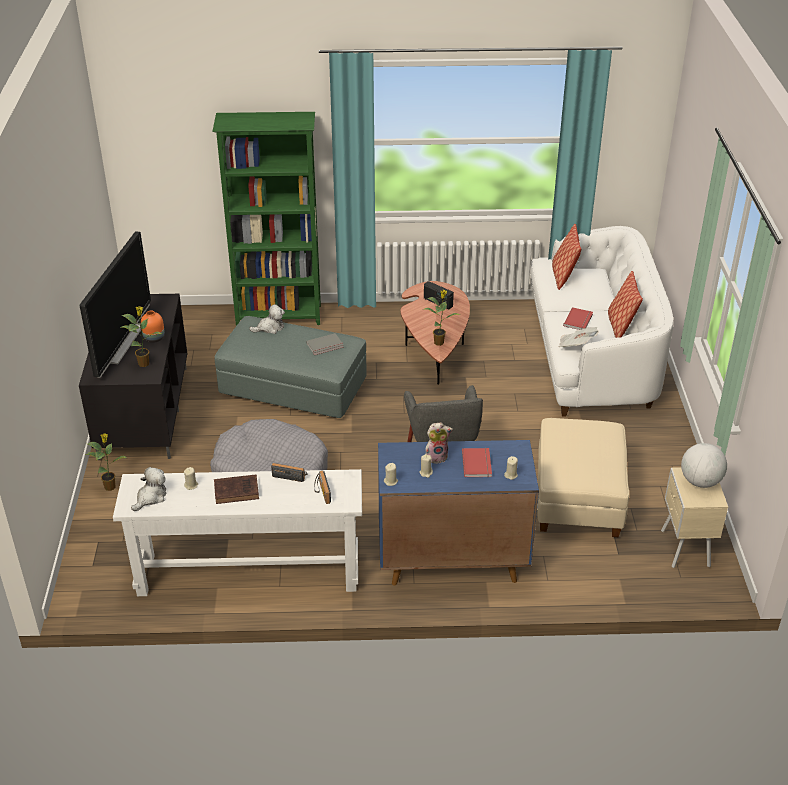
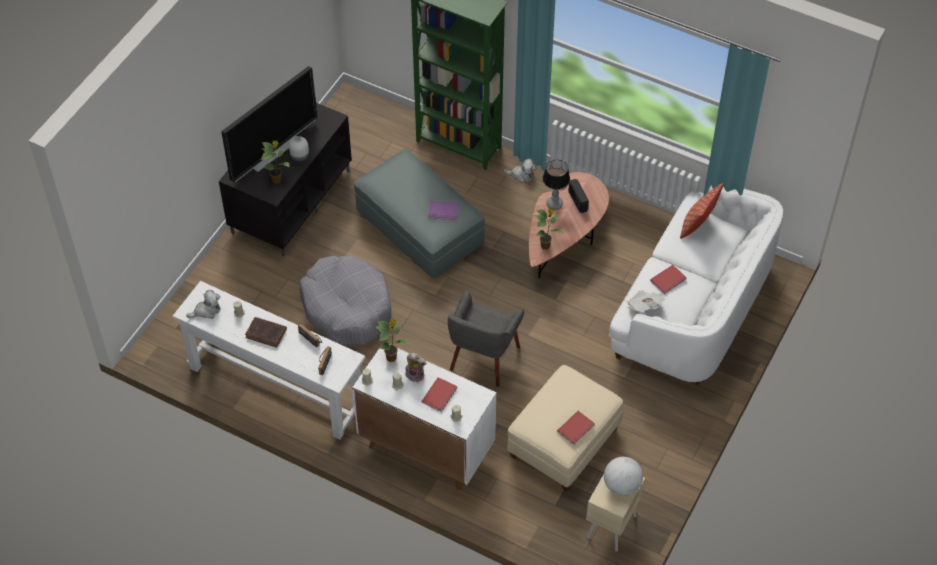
camera: 30 degrees right, 15 degrees up
(110, 486) = (226, 263): potted plant -> potted plant (392, 357)
(154, 338) = (299, 156): orange vase -> white vase
(270, 328) = (413, 172): plush toy -> plush toy (521, 175)
(325, 346) = (443, 212): grey book -> purple book
(419, 311) = (555, 204): none -> table lamp
(451, 561) = (425, 448): blue cabinet -> white cabinet
(608, 459) = (576, 429): none -> red book
(620, 326) = (701, 303): pillow -> none

